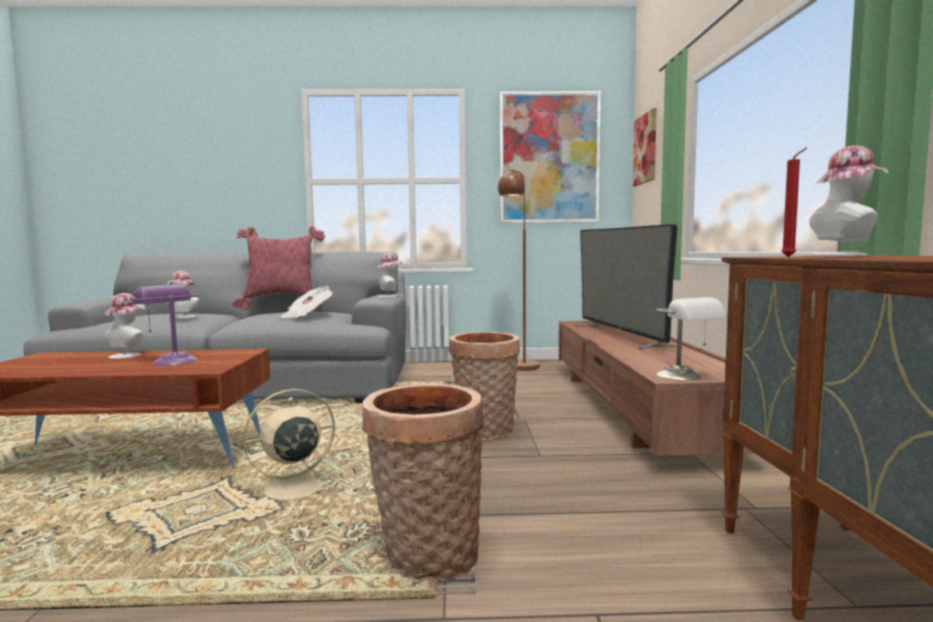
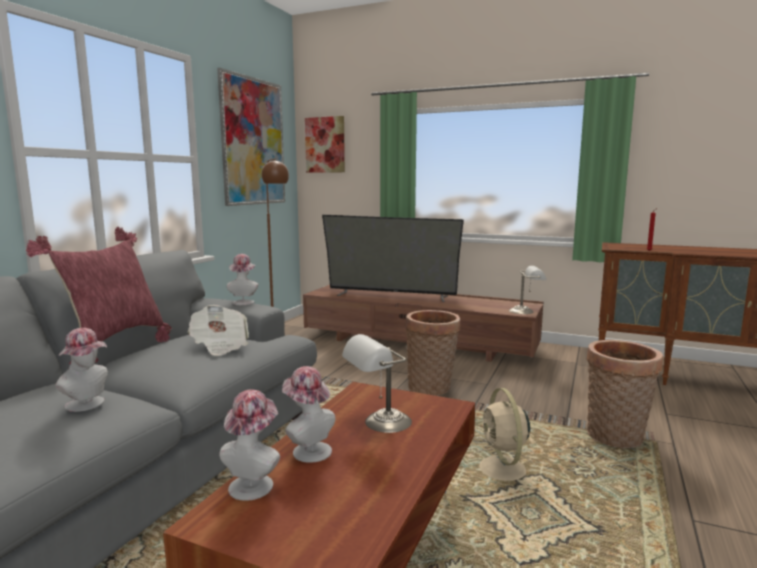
camera: 65 degrees left, 5 degrees up
(170, 360) = (379, 424): purple table lamp -> white table lamp
(844, 256) = (635, 246): hat -> hat (254, 483)

